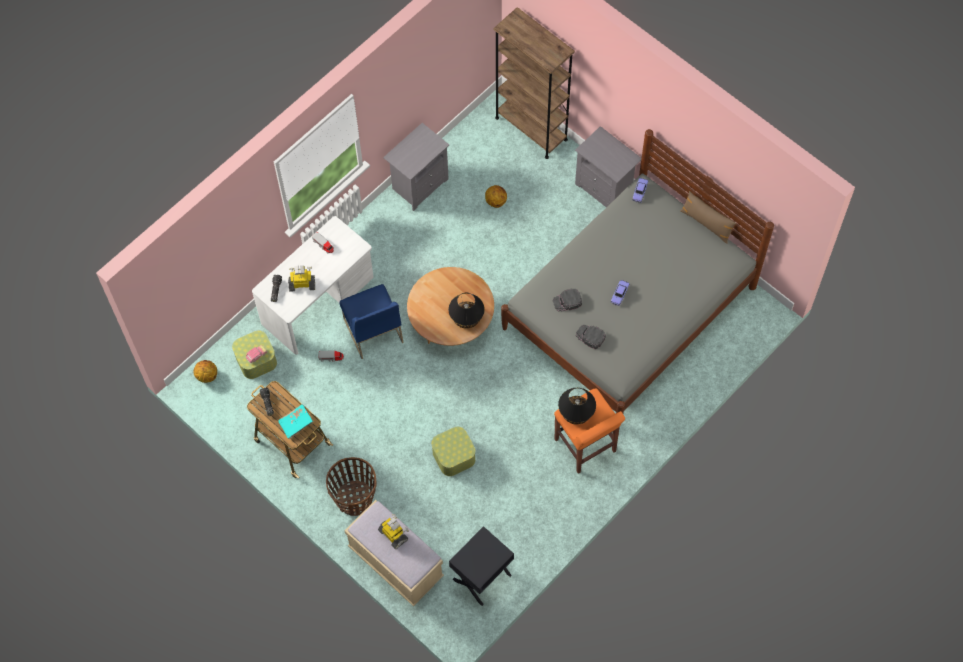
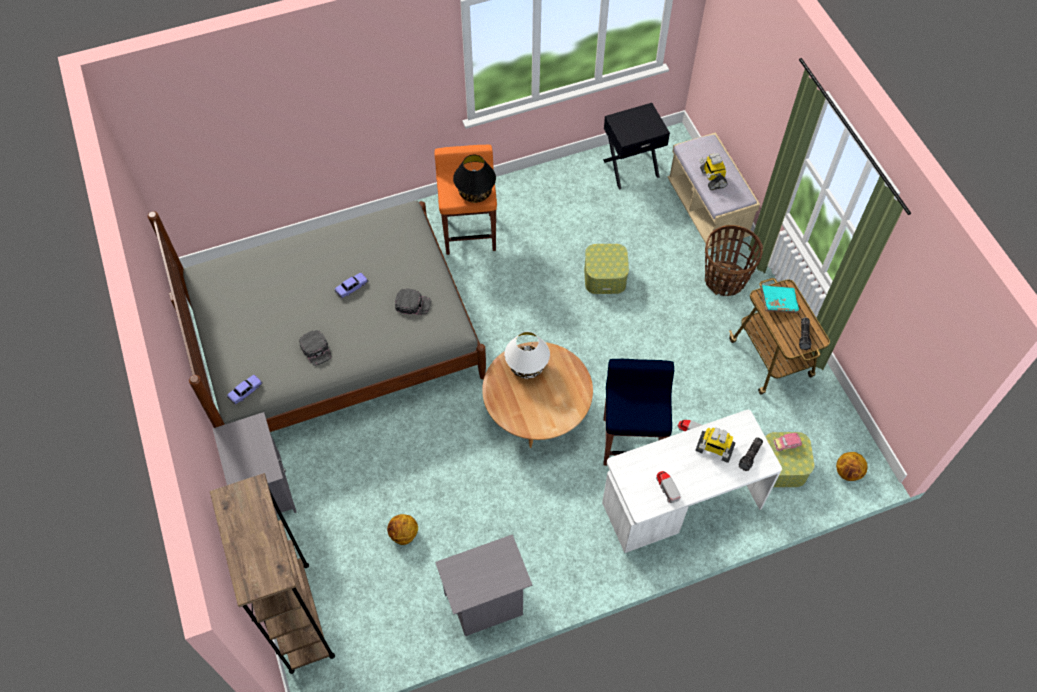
camera: 155 degrees left, 5 degrees down
(372, 330) = (631, 441): blue chair -> blue stool
(466, 318) = (527, 366): black table lamp -> white table lamp
(590, 337) = (412, 259): black cap -> black cap (316, 349)
(706, 223) = (202, 324): brown pillow -> none

